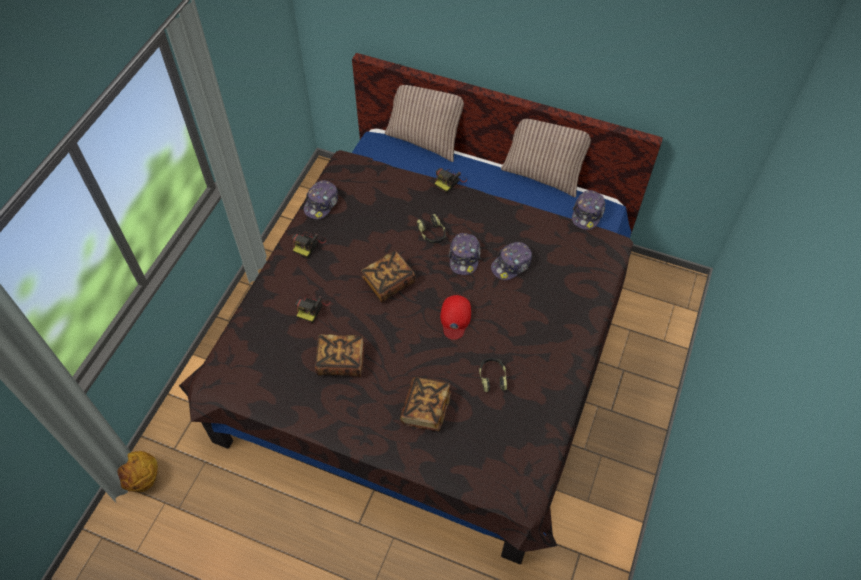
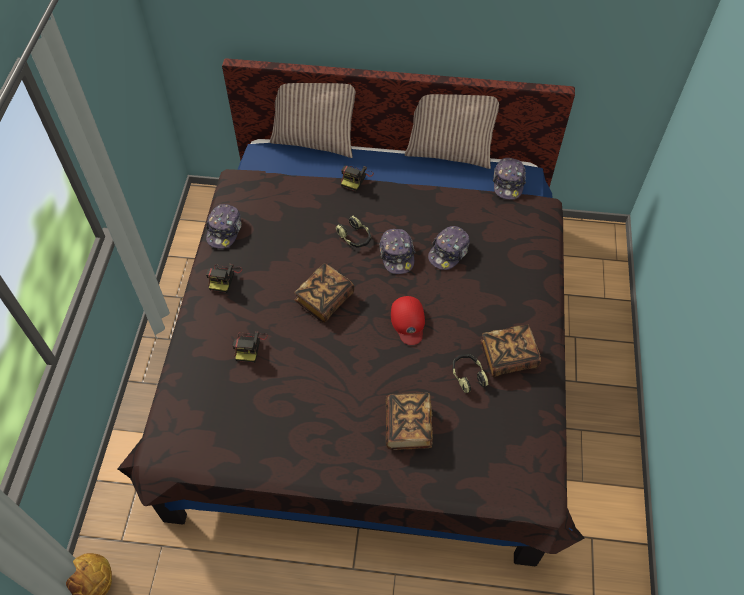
camera: 15 degrees left, 0 degrees up
(341, 361) = (299, 397): book -> book (508, 357)

